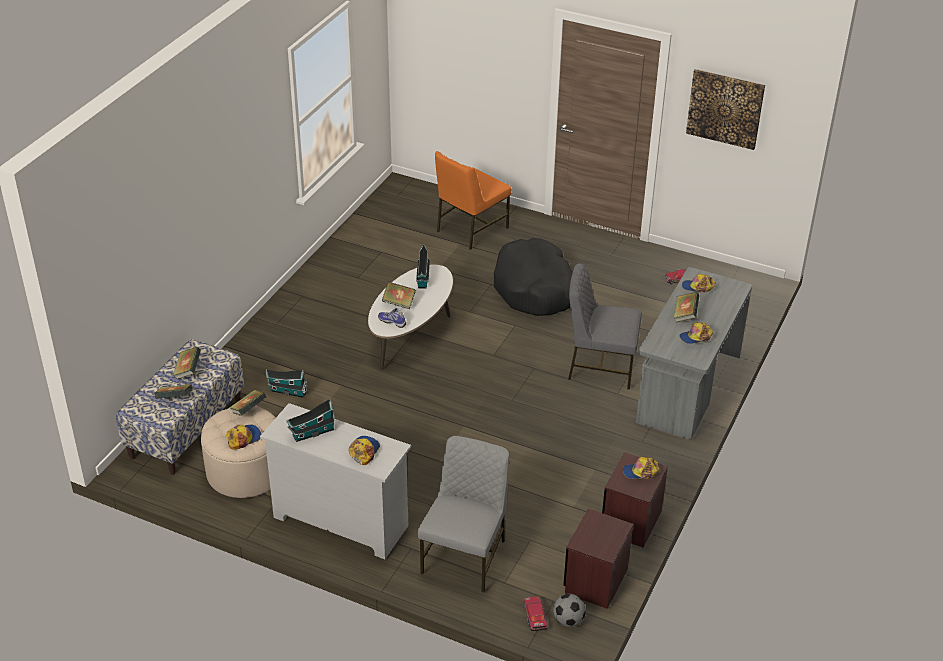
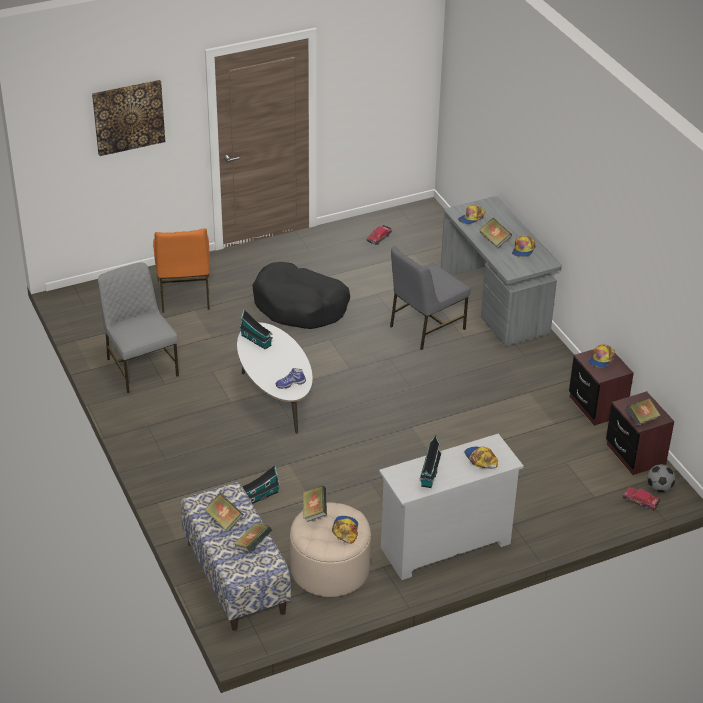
camera: 50 degrees left, 0 degrees up
(399, 303) = (271, 368): book -> book (641, 419)
(465, 556) = (549, 501): grey chair -> grey chair (141, 367)
(725, 108) = (370, 73): picture -> picture (128, 117)

